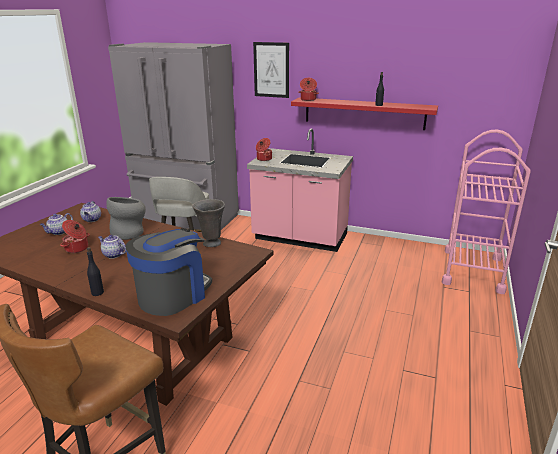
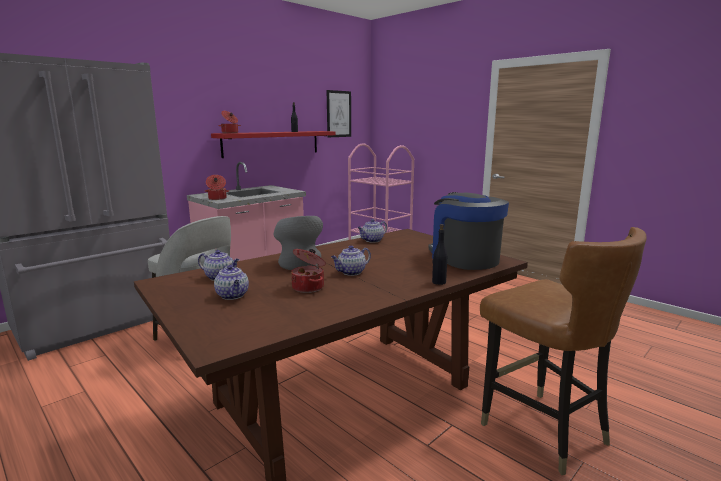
camera: 65 degrees left, 10 degrees down
(211, 243) = (372, 240): grey vase -> teapot
(271, 70) = (177, 104): picture -> picture (339, 114)

